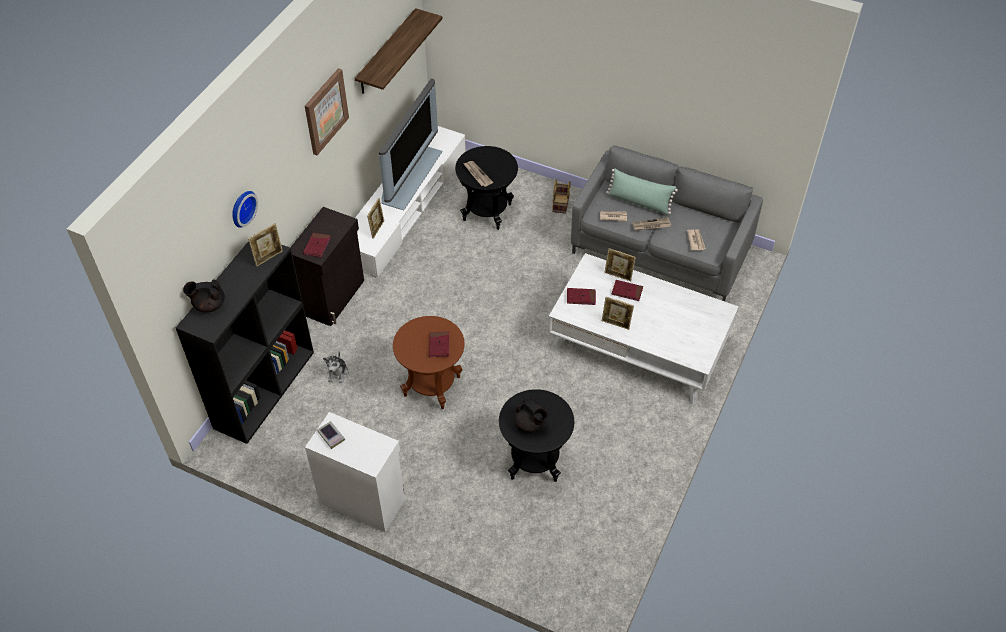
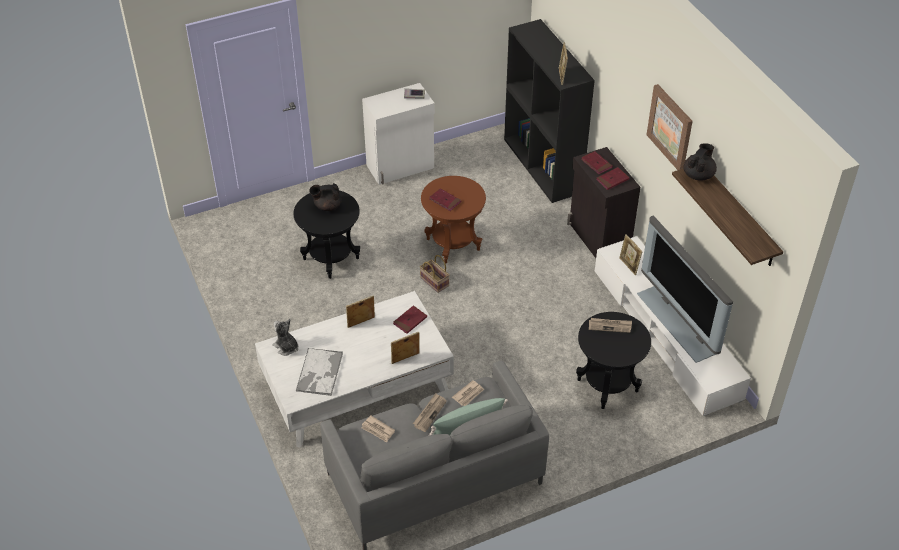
camera: 130 degrees right, 5 degrees down
(209, 304) = (545, 37): black teapot -> black teapot (698, 175)
(241, 208) = (596, 46): wall clock -> none
(338, 373) = (519, 205): plush toy -> plush toy (286, 347)
(561, 204) = (567, 447): basket -> basket (433, 282)
(627, 291) = (383, 353): red book -> red book (612, 180)
(686, 314) = (319, 372): none -> tray

